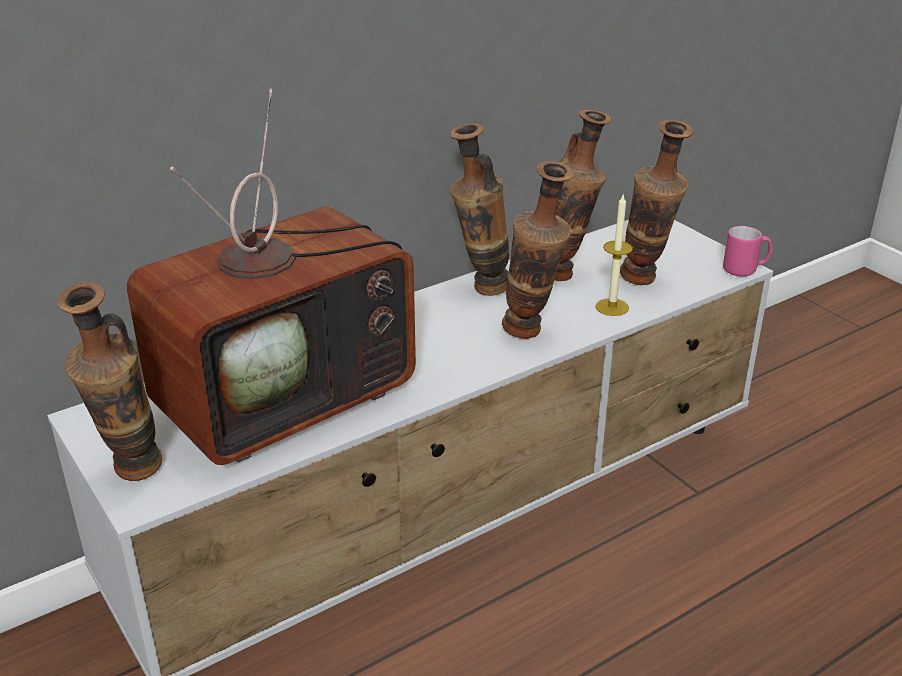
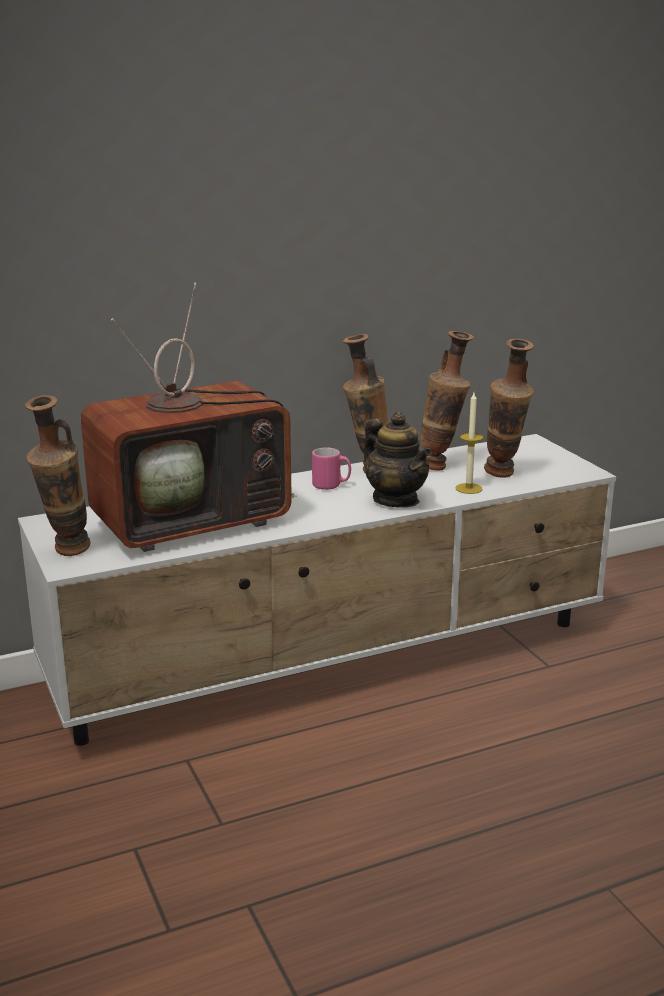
camera: 10 degrees right, 10 degrees down
(532, 335) = (396, 500): vase -> teapot
(745, 270) = (592, 474): pink mug -> pink mug (331, 486)

